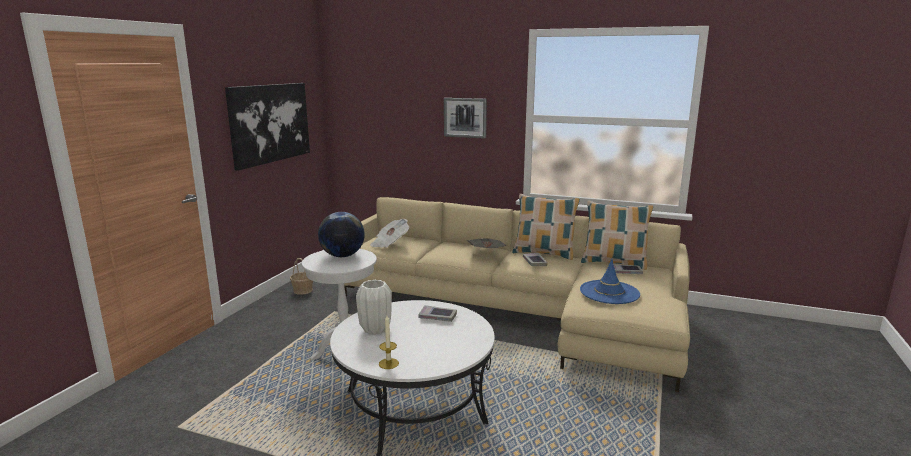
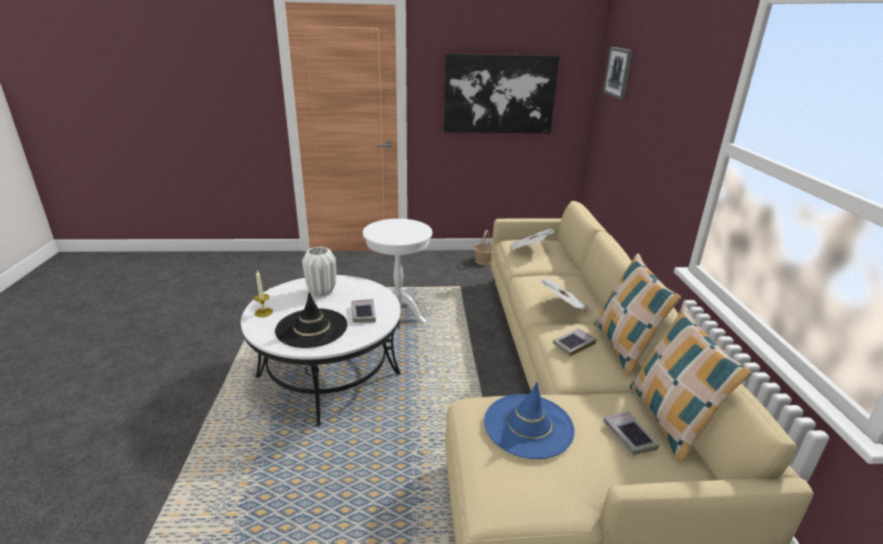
camera: 65 degrees right, 10 degrees up
(342, 256) = (406, 229): globe -> none
(443, 342) = (312, 328): none -> black hat
(465, 117) = (672, 128): picture -> picture (618, 72)

